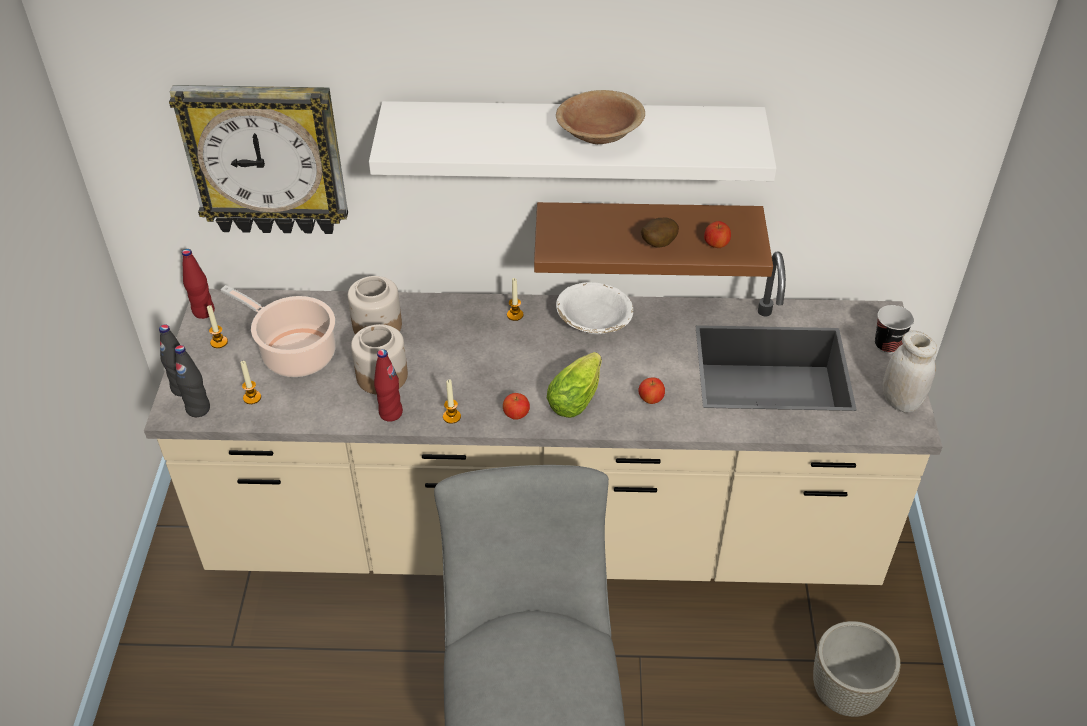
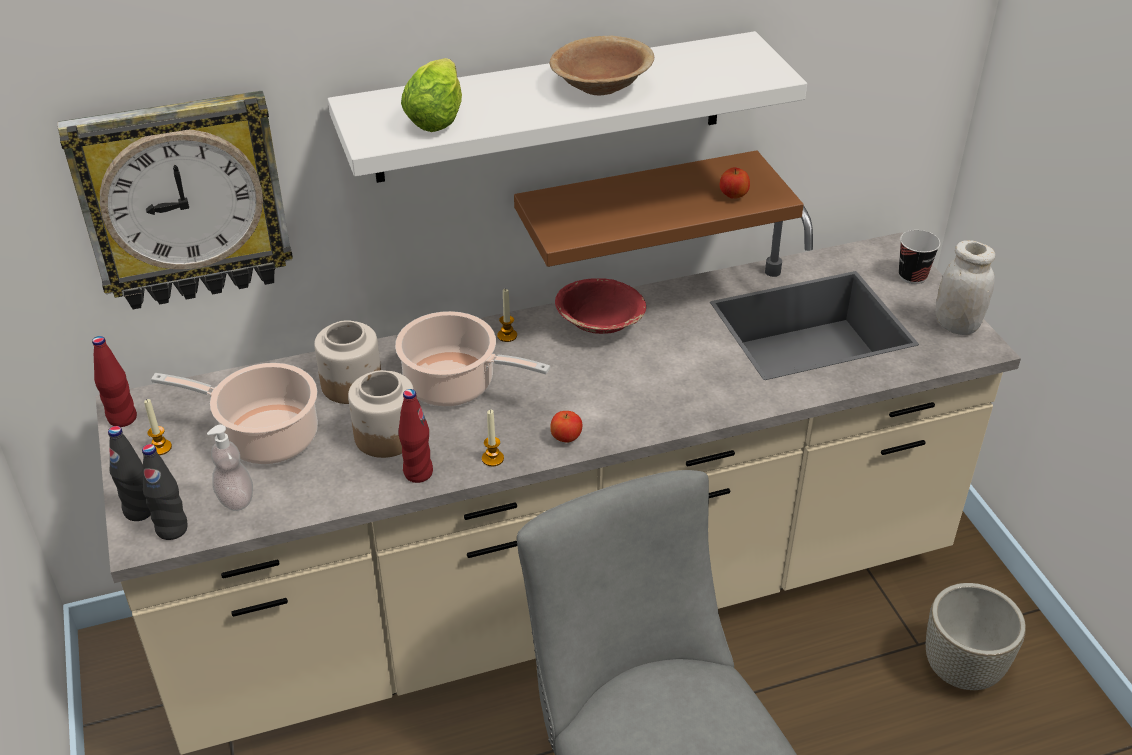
camera: 20 degrees left, 5 degrees down
(252, 398) = (236, 499): candle -> soap dispenser
(454, 347) = (455, 385): none -> cooking pot
(577, 395) = (623, 401): lettuce -> lettuce (438, 113)
(594, 323) = (600, 324): white bowl -> red bowl
(650, 399) = (704, 386): apple -> none
(657, 244) = (671, 208): potato -> none

